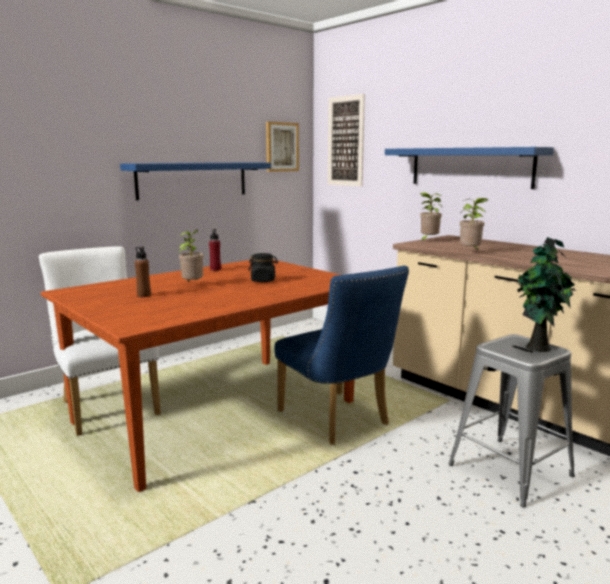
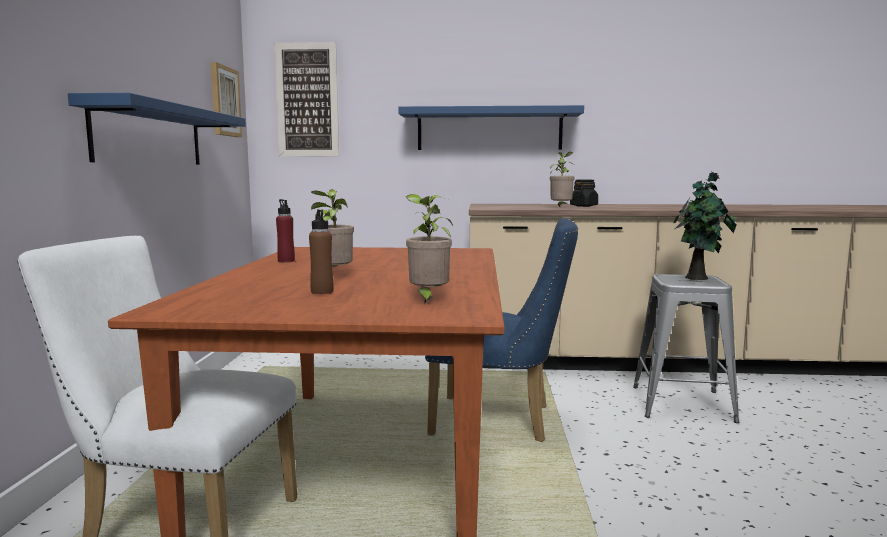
camera: 45 degrees left, 5 degrees down
(263, 280) = (394, 260): black jar -> black jar (583, 206)
(428, 241) = (483, 206): potted plant -> potted plant (428, 299)

